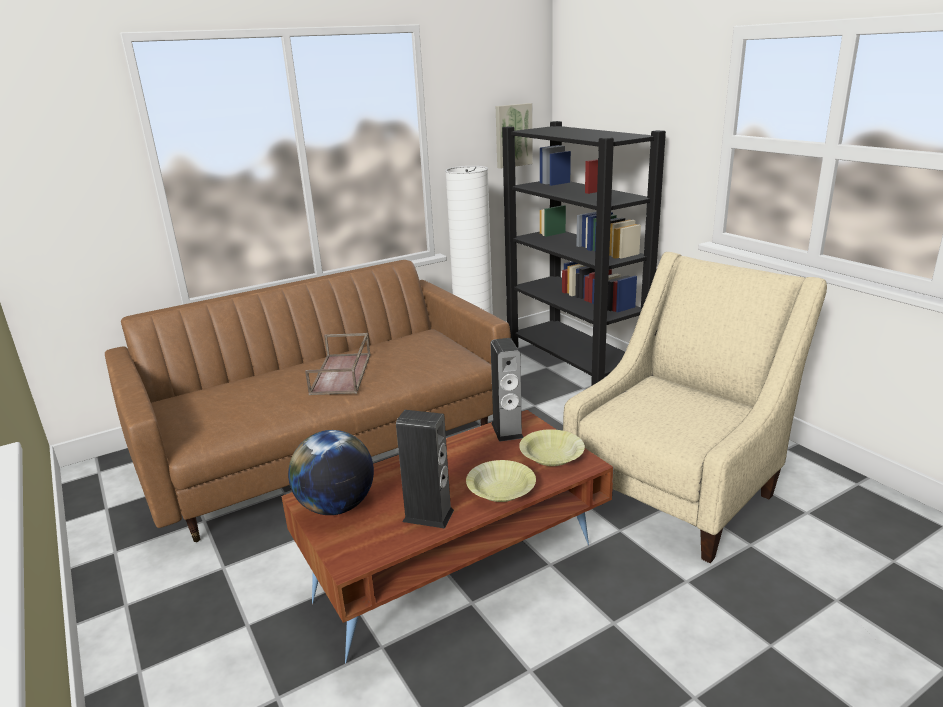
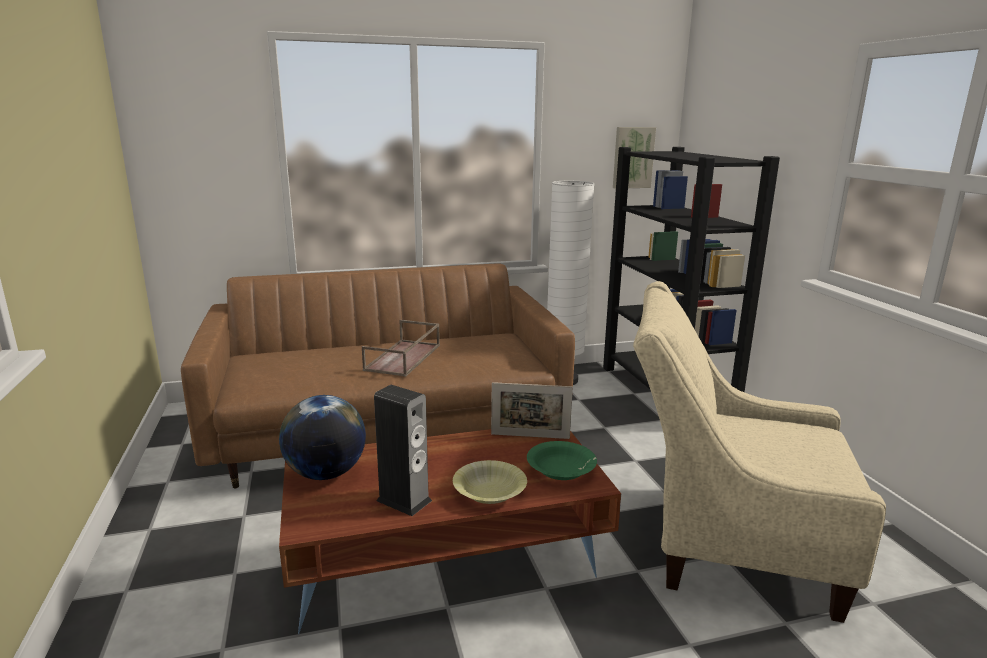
camera: 15 degrees right, 5 degrees down
(507, 430) = (530, 436): speaker -> picture frame
(552, 456) = (561, 470): yellow bowl -> green bowl
(679, 489) = (724, 542): beige armchair -> beige armchair turned 135 degrees counterclockwise

